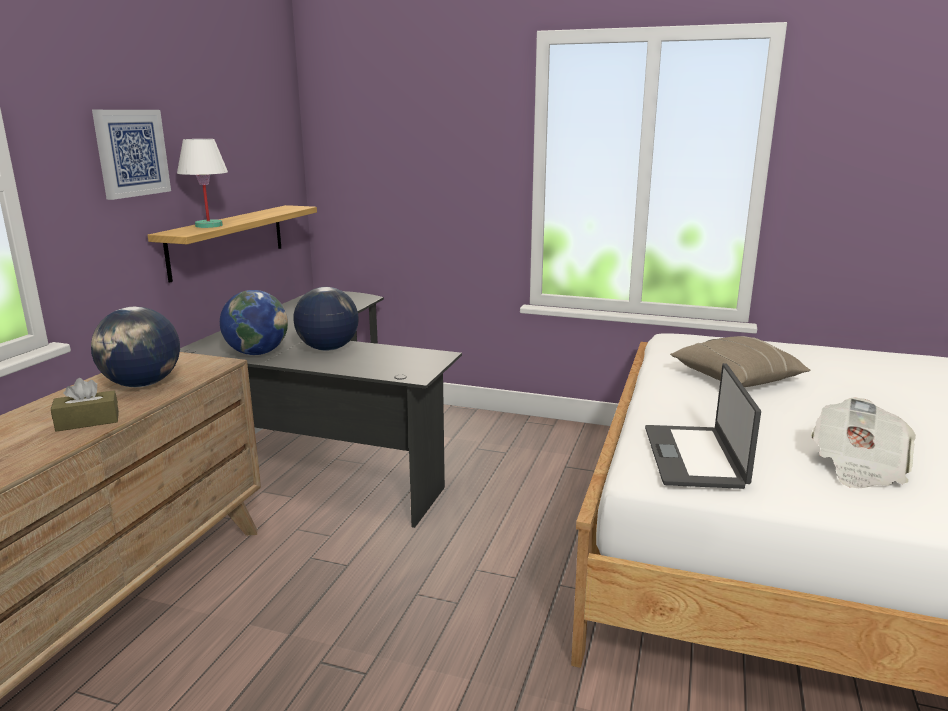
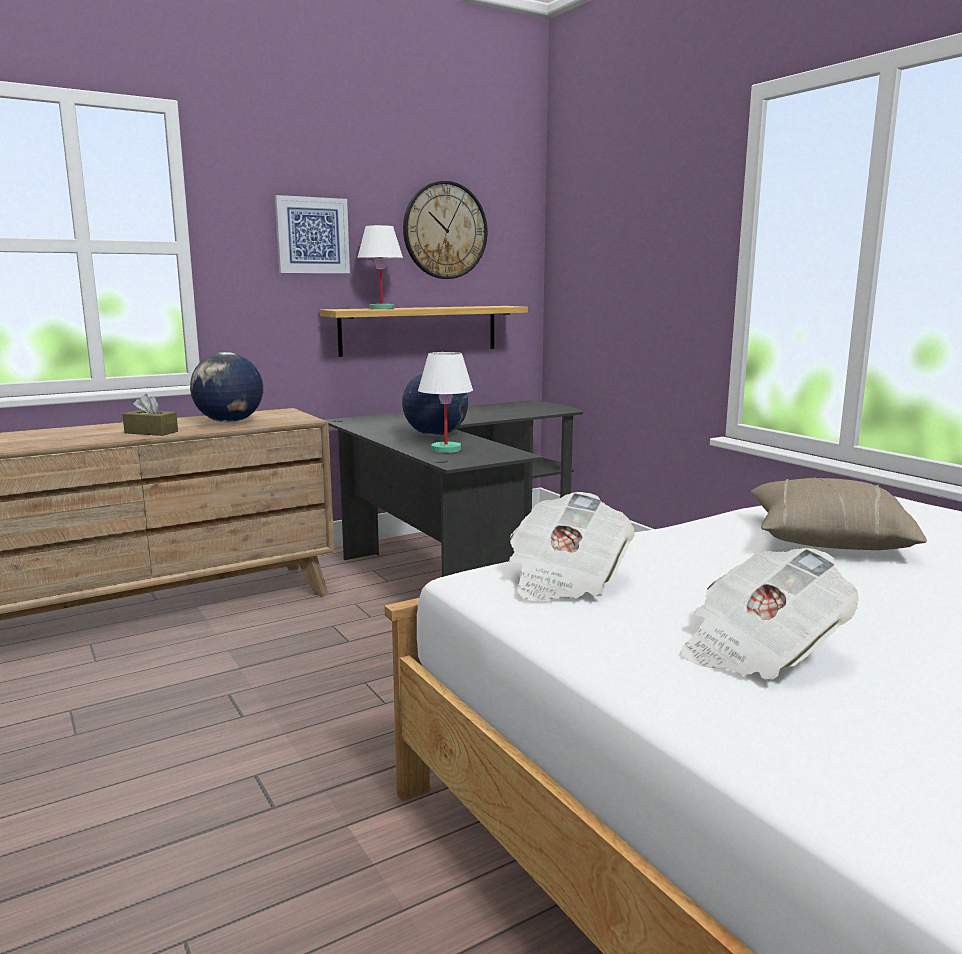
camera: 40 degrees right, 5 degrees down
(236, 136) = (445, 230): none -> wall clock
(257, 353) = (377, 429): globe -> none
(375, 363) = (446, 449): none -> white table lamp
(695, 457) = (565, 579): laptop -> newspaper

